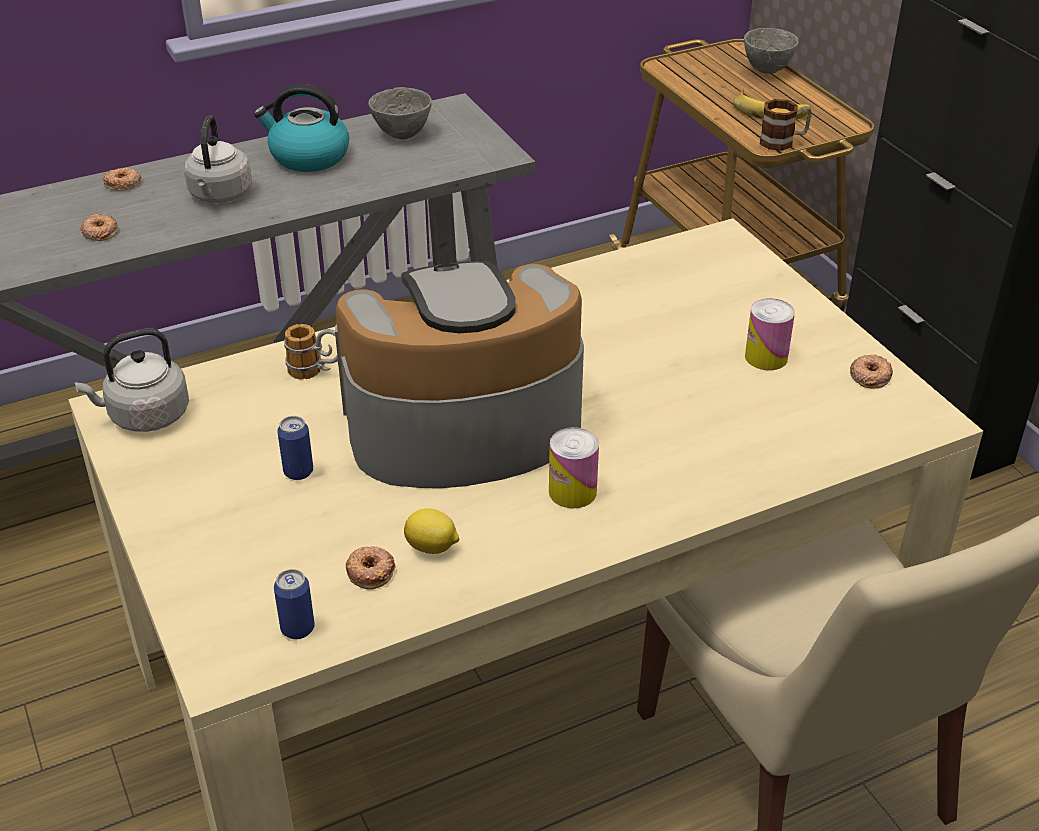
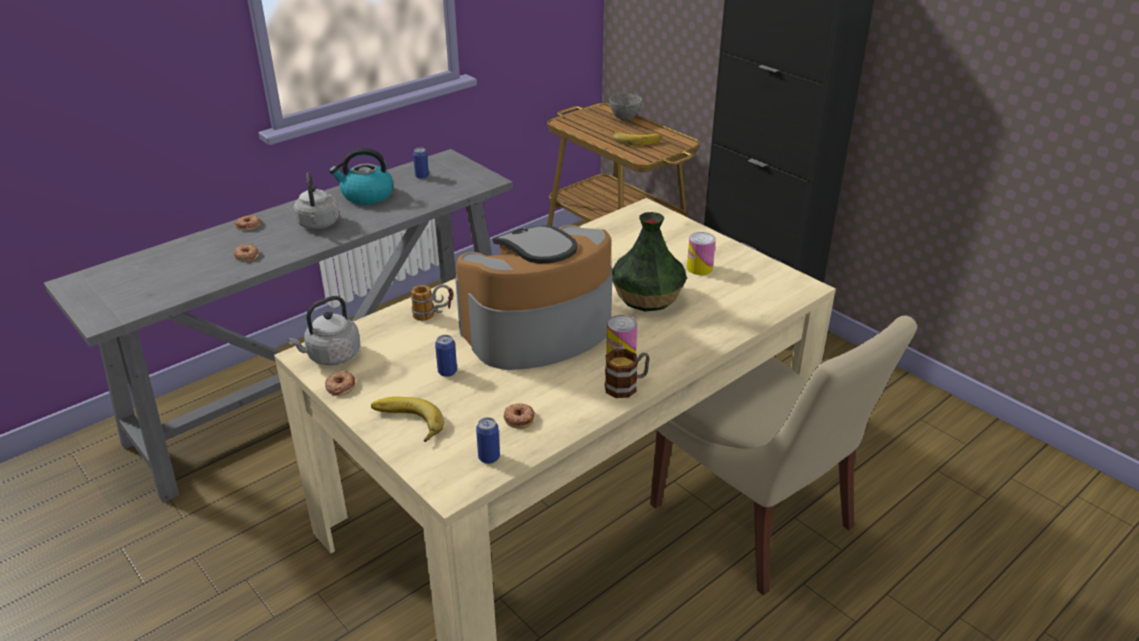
camera: 15 degrees left, 5 degrees down
(202, 548) = (406, 424): none -> banana
(402, 135) = (422, 176): grey bowl -> can
(432, 548) = (551, 399): lemon -> none
(658, 397) = (648, 298): none -> vase
(783, 141) = (651, 155): mug -> mug (627, 386)
(870, 375) = (762, 269): donut -> donut (340, 386)

